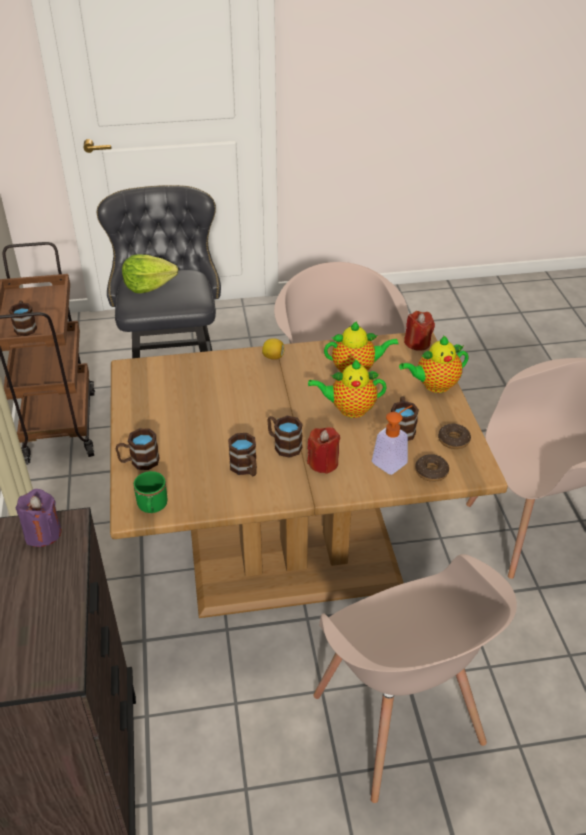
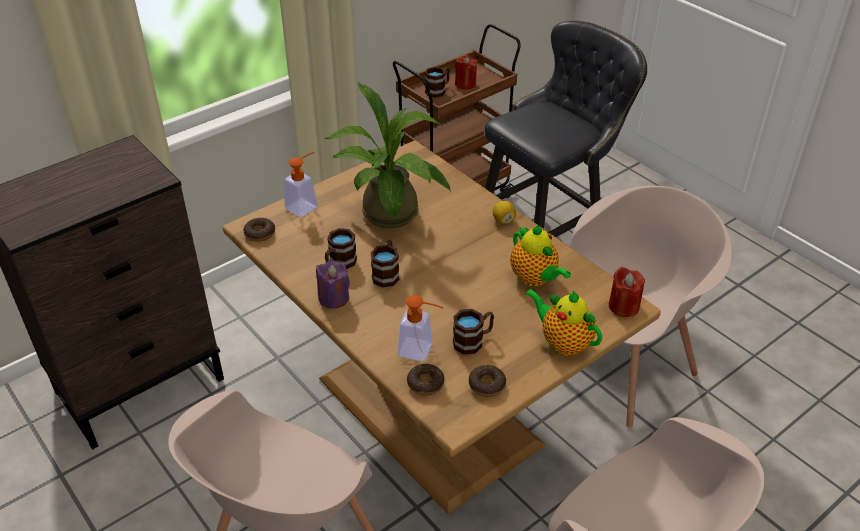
camera: 60 degrees right, 0 degrees up
(43, 533) = (142, 173): purple candle -> purple candle (333, 298)
(139, 462) = (305, 205): brown mug -> soap dispenser
(148, 285) = (542, 115): lettuce -> none
(152, 507) = (260, 233): green mug -> donut
(211, 414) = (392, 218): none -> potted plant
(323, 463) = (382, 306): red candle -> red candle (465, 84)
(349, 409) = (471, 296): teapot -> none

